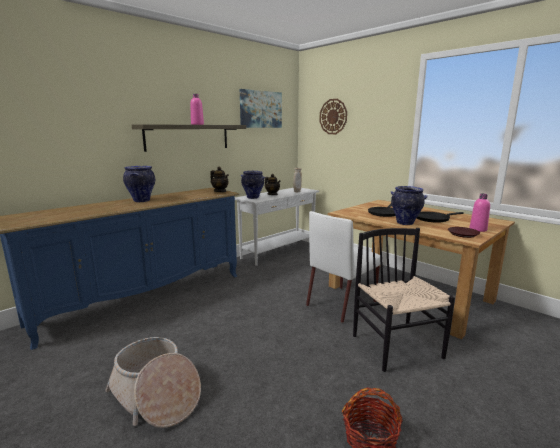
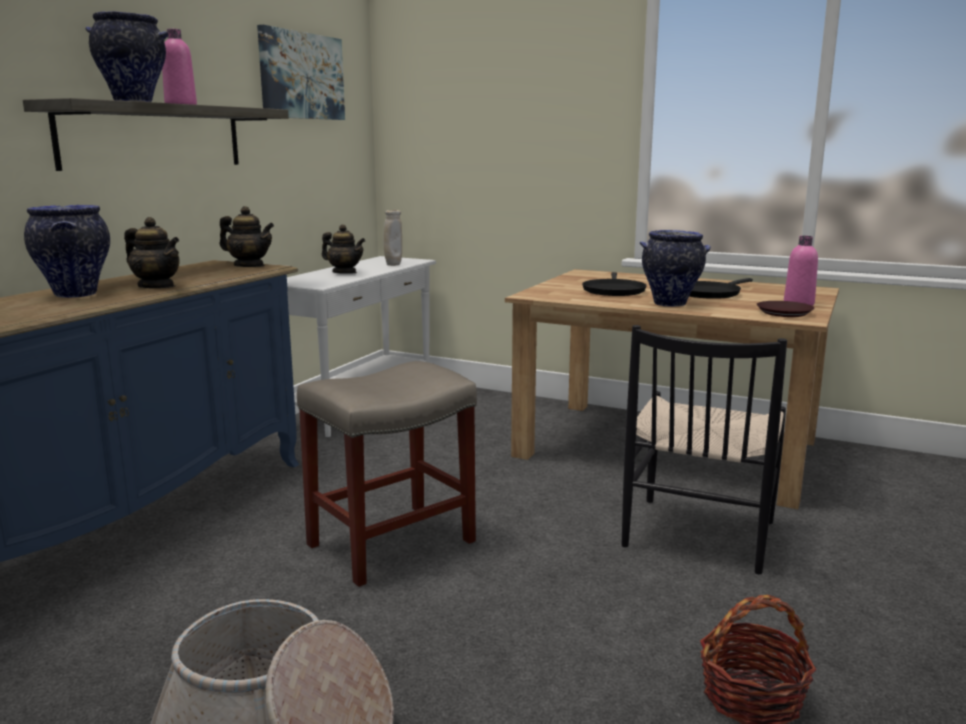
camera: 20 degrees left, 0 degrees up
(173, 199) = (157, 287): none -> teapot
(252, 319) = (393, 542): none -> beige stool
(253, 198) = (308, 281): vase -> vase (134, 102)
(333, 116) = (461, 96): wall clock -> none
(342, 303) = (557, 483): white chair -> none
(394, 344) = (697, 538): black chair -> black chair turned 120 degrees counterclockwise

